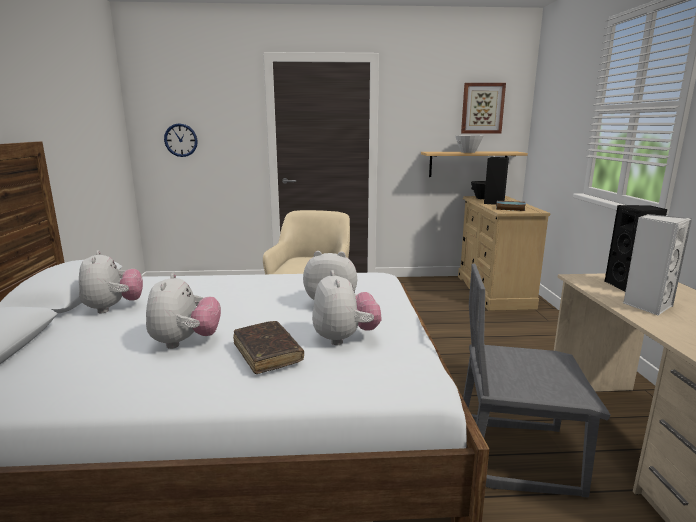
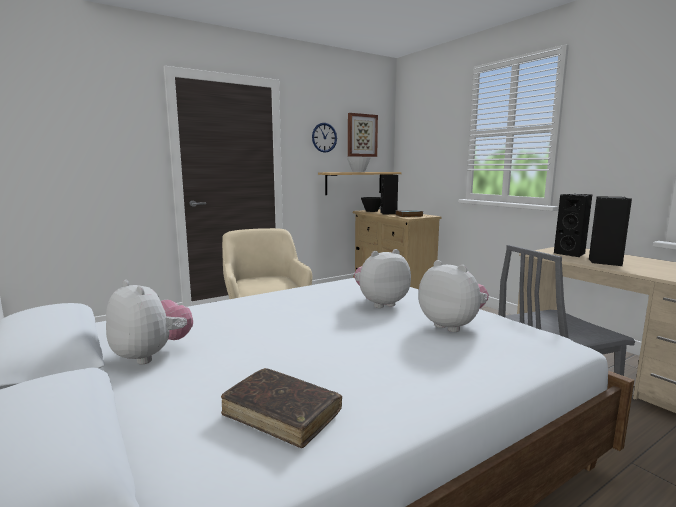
camera: 30 degrees left, 5 degrees down
(181, 140) = (60, 159): wall clock -> wall clock (324, 137)
(185, 342) = (316, 365): plush toy -> none
(267, 353) = (419, 352): brown book -> brown book (282, 414)
(647, 305) = (604, 262): white speaker -> black speaker

